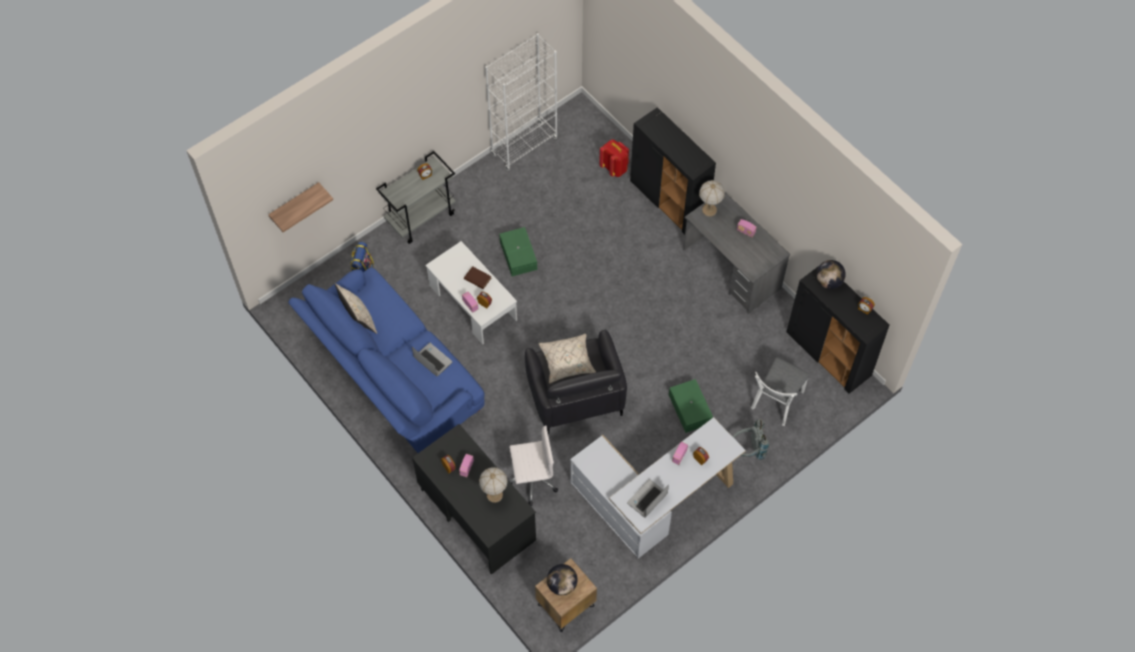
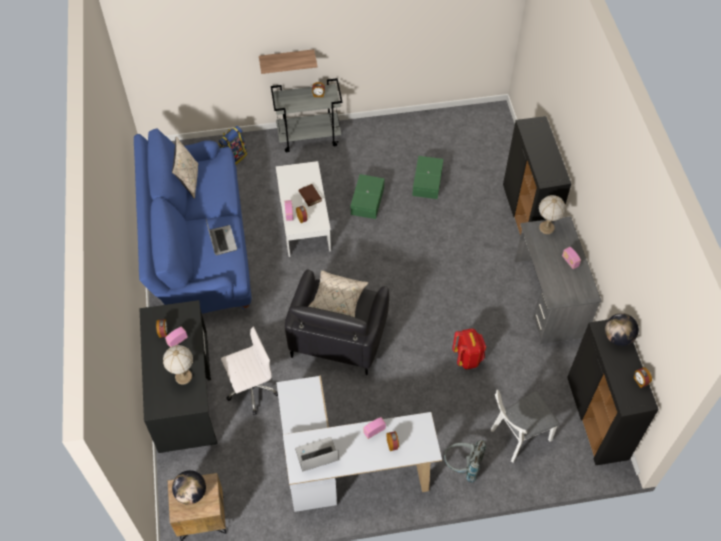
camera: 30 degrees right, 5 degrees down
(295, 204) = (182, 58): shelf -> shelf (287, 60)
(524, 146) = (430, 120): white bookcase -> none
(532, 480) = (251, 389): white office chair -> white office chair turned 45 degrees counterclockwise
(614, 168) = (496, 169): red backpack -> red backpack (467, 358)
(690, 408) = (432, 401): green storage box -> green storage box (428, 181)

